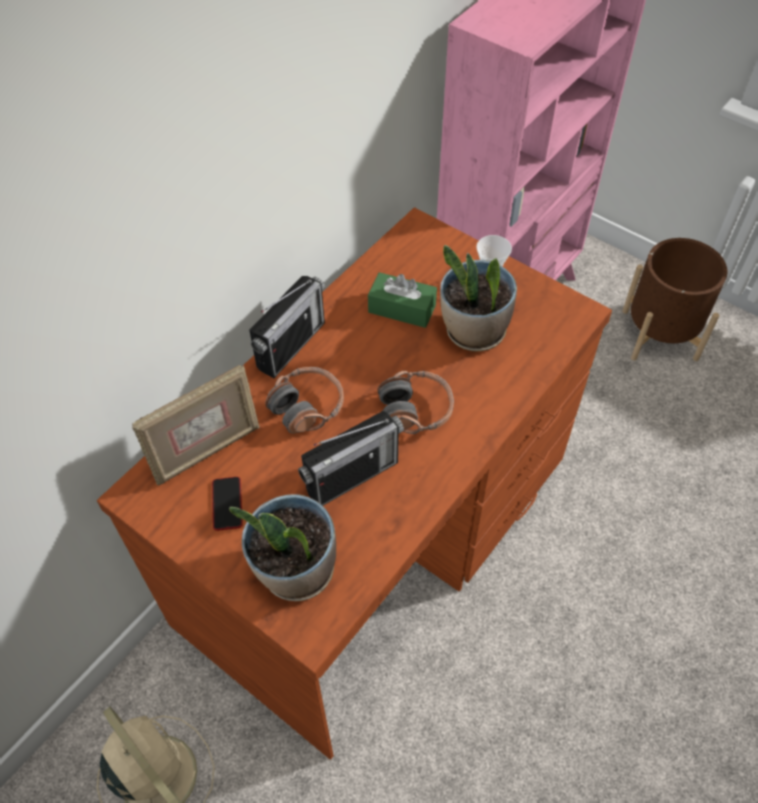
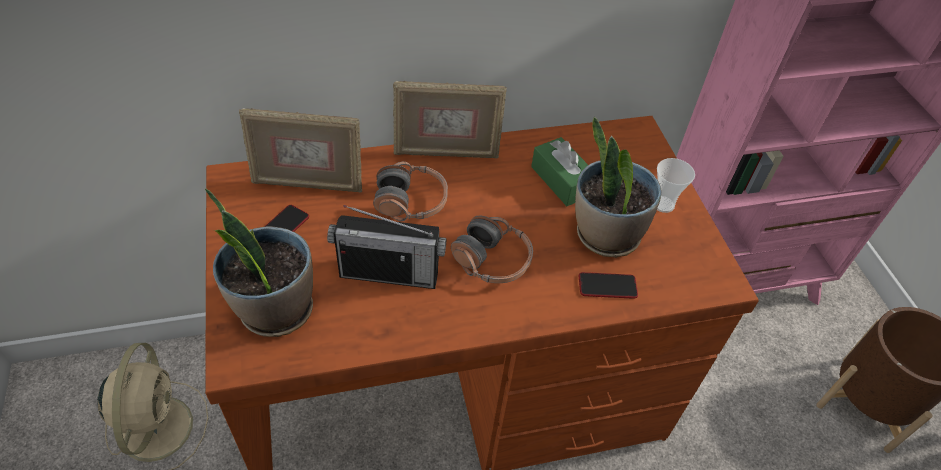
camera: 35 degrees right, 5 degrees down
(291, 345) = (446, 153): radio -> picture frame
(511, 370) = (607, 286): none -> phone

